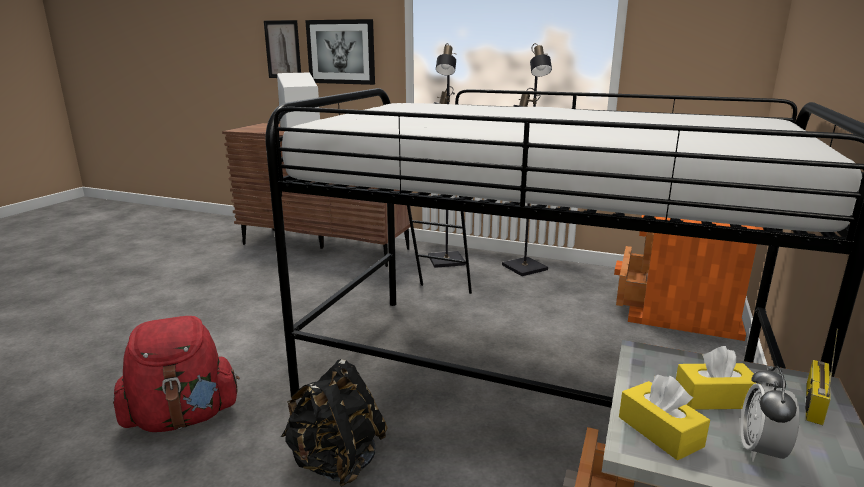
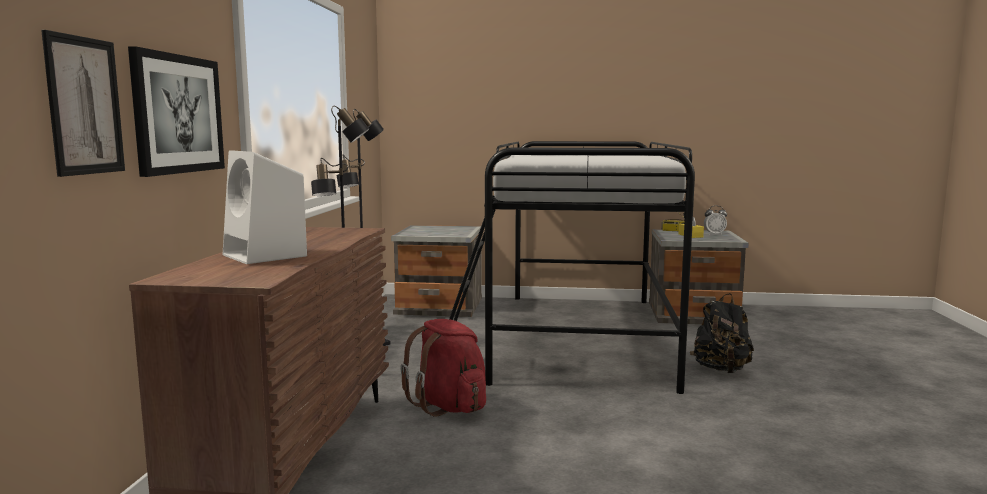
camera: 105 degrees left, 10 degrees down
(183, 417) = (756, 424): red backpack -> red backpack (449, 406)
(660, 431) = (722, 239): yellow tissue box -> none
(675, 308) = (439, 306): orange nightstand -> grey nightstand

